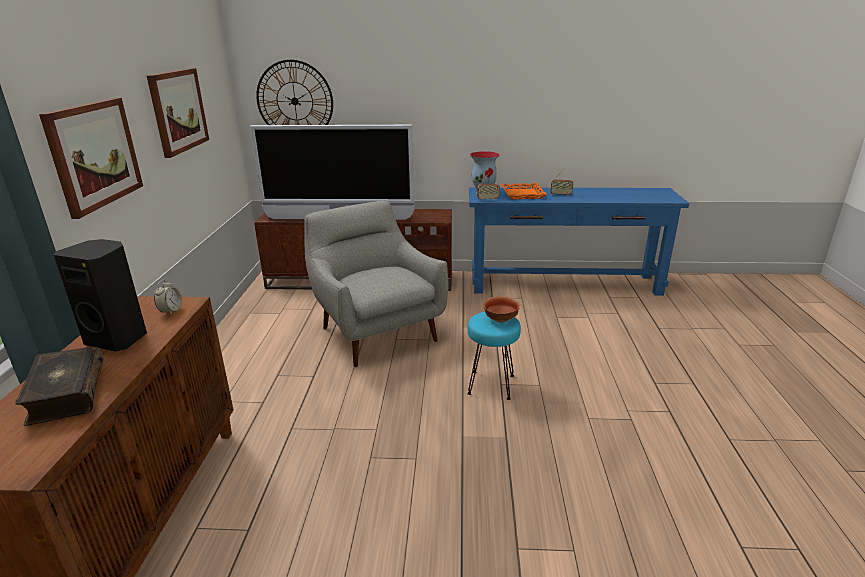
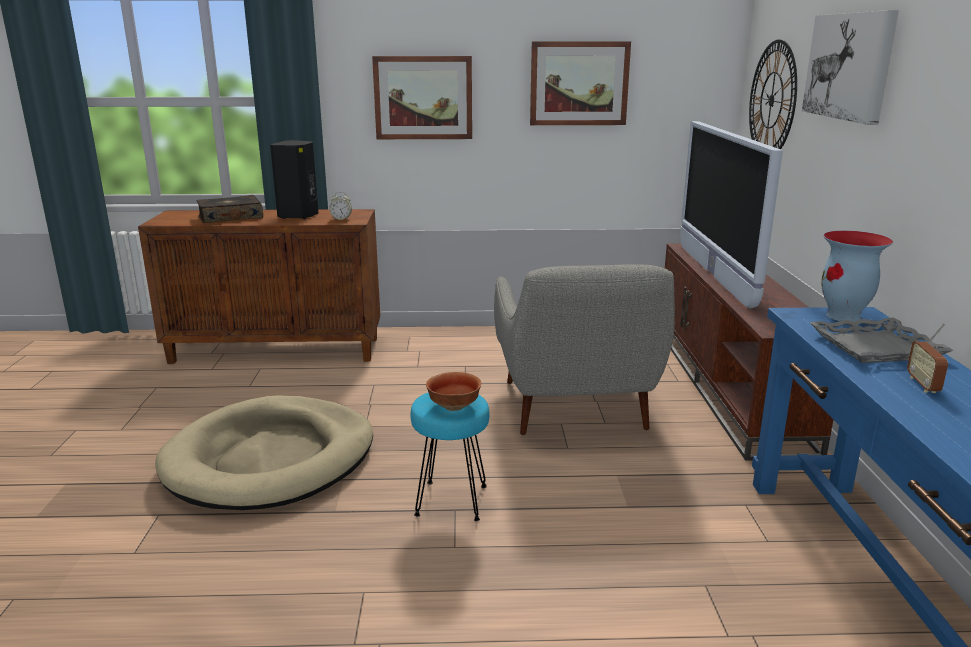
camera: 85 degrees right, 5 degrees down
(376, 332) = (575, 409): grey armchair -> grey armchair turned 120 degrees clockwise
(392, 73) = (849, 66): none -> picture
(426, 483) = (271, 459): none -> beige dog bed
(488, 199) = (799, 319): radio -> none
(523, 194) = (876, 348): orange tray -> grey tray

